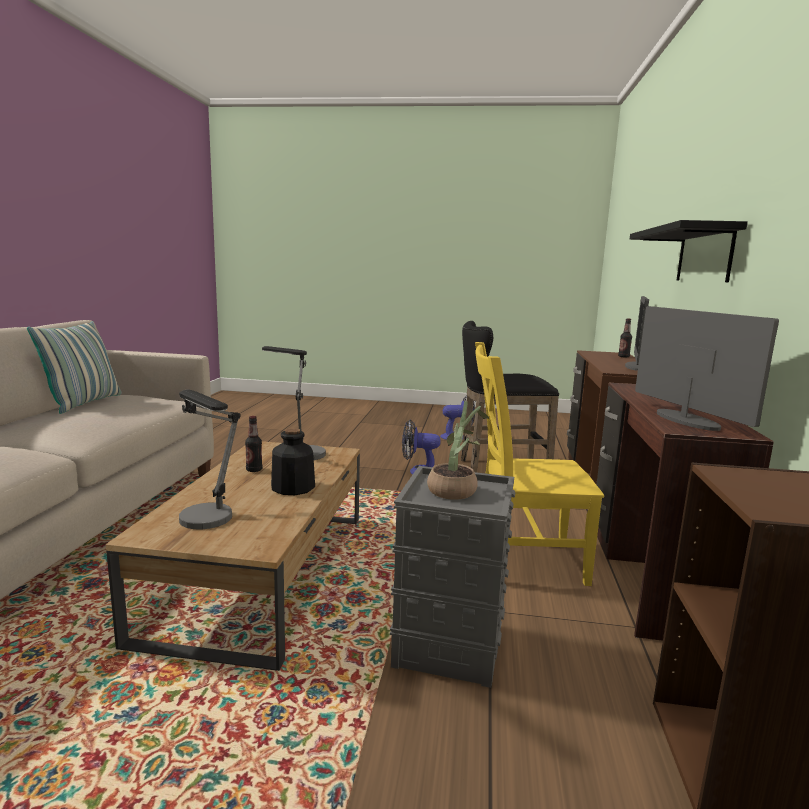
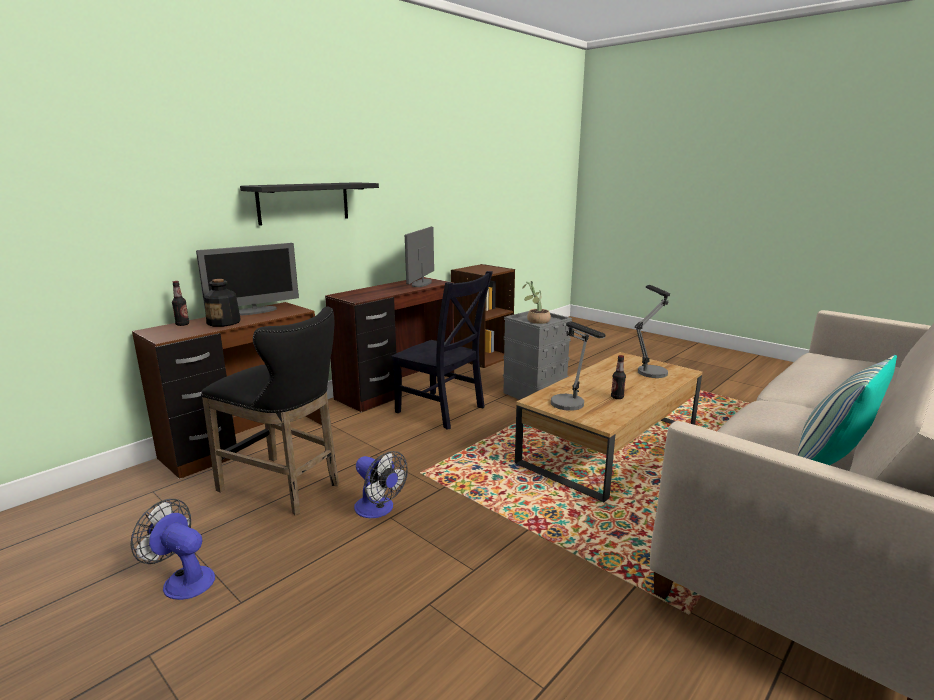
camera: 145 degrees left, 5 degrees up
(292, 487) = (595, 379): bottle -> bottle (224, 322)
(520, 559) = (443, 411): yellow chair -> black chair

